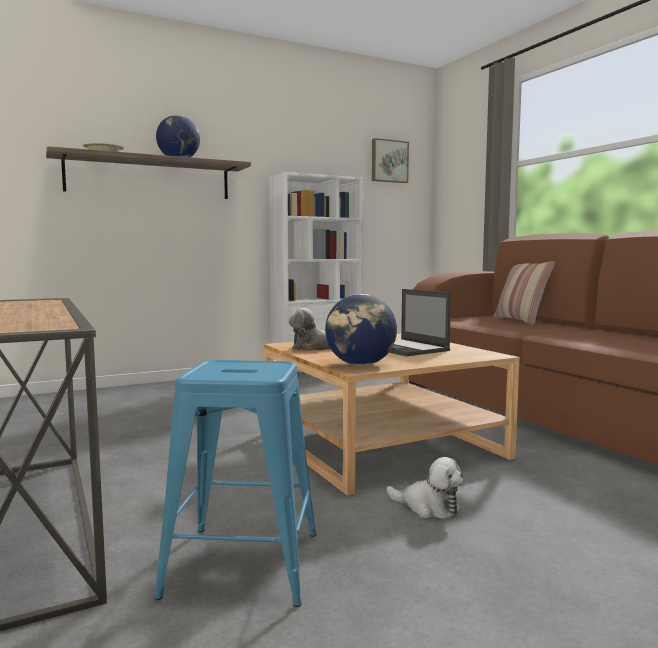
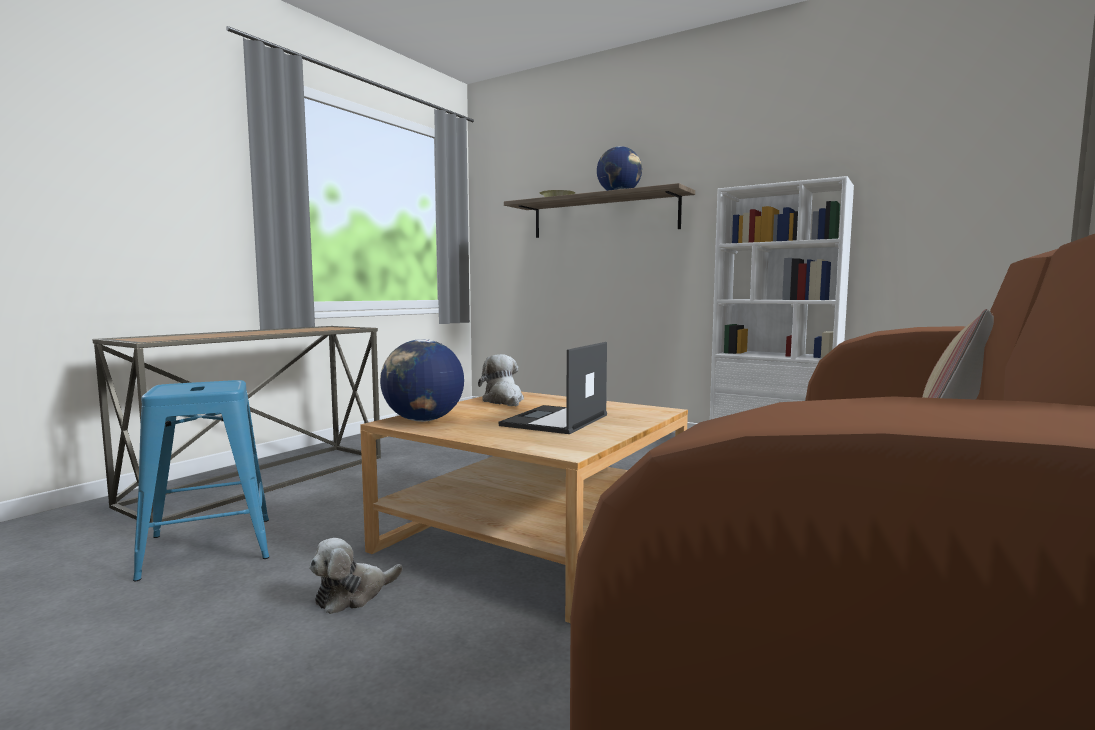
camera: 60 degrees right, 0 degrees up
(389, 161) = (956, 136): picture -> none
(428, 507) = (353, 595): plush toy -> plush toy turned 45 degrees clockwise

